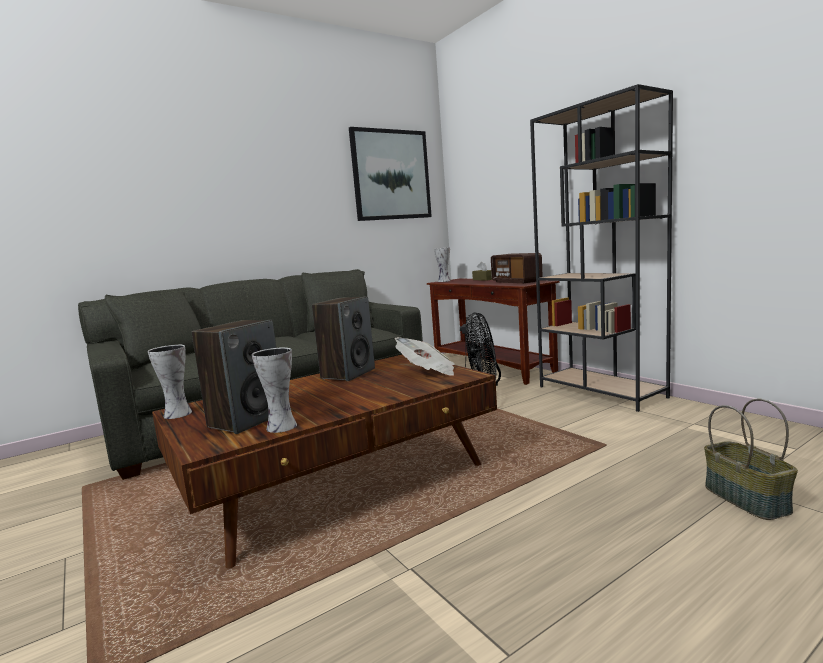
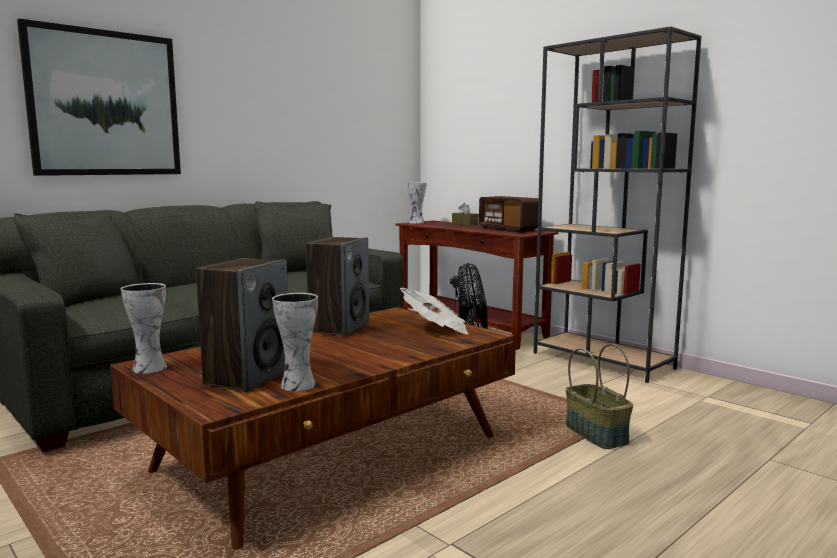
camera: 10 degrees left, 0 degrees up
(391, 175) = (361, 89): picture -> picture (105, 103)
(747, 499) = (775, 471): basket -> basket (597, 434)

